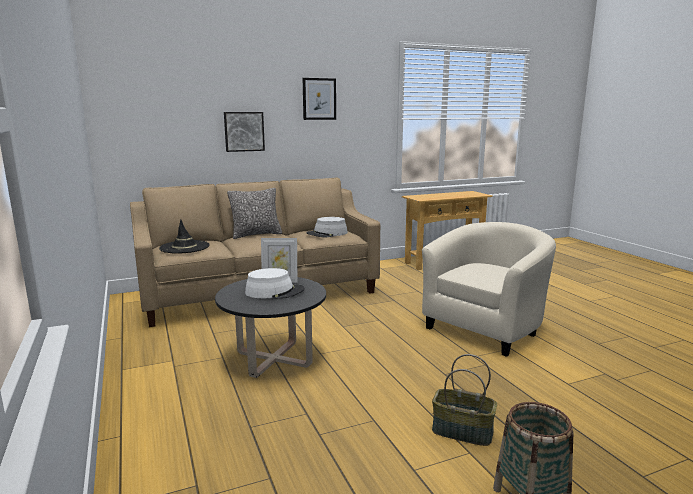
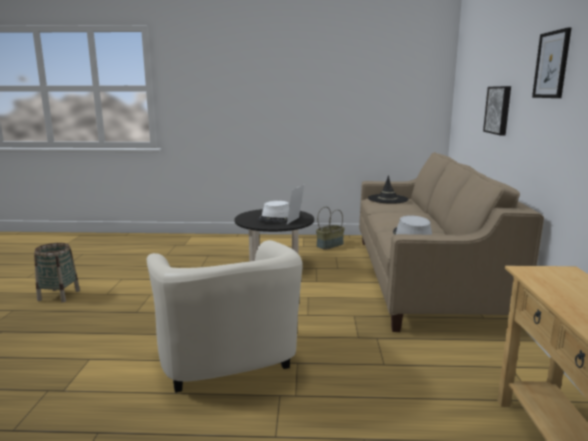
camera: 115 degrees right, 0 degrees up
(256, 235) = (427, 217): pillow -> none
(461, 432) = (122, 297): basket -> basket (330, 245)

